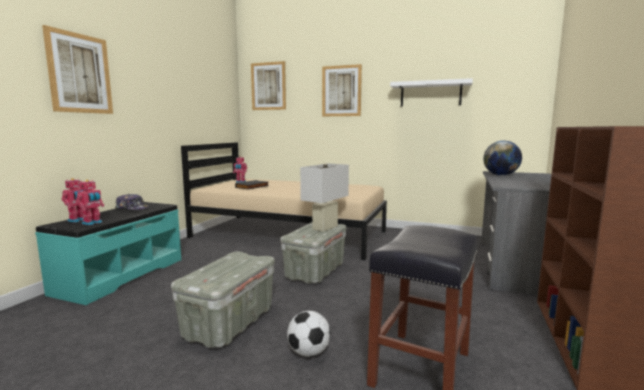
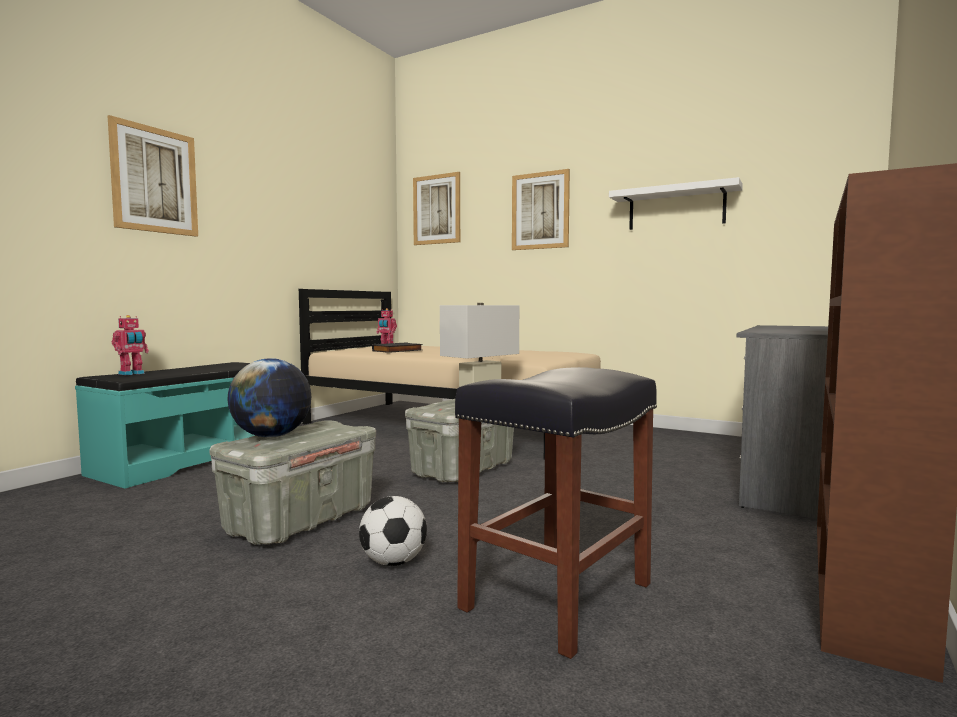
camera: 10 degrees right, 5 degrees down
(92, 223) = (146, 376): toy robot -> none
(132, 208) = (213, 366): cap -> none
(501, 175) = (779, 327): globe -> globe (272, 436)

